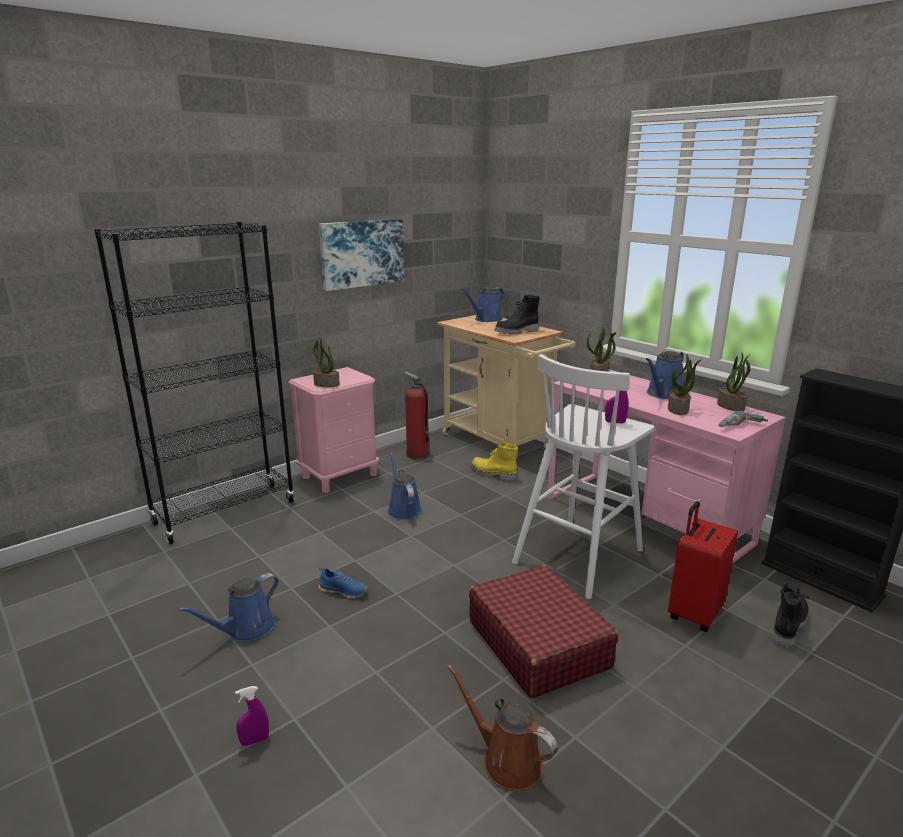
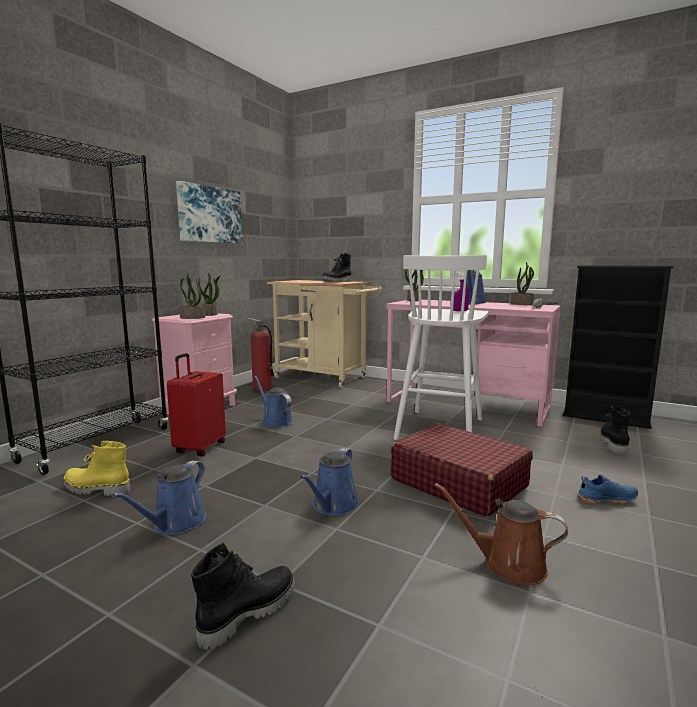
camera: 20 degrees left, 10 degrees down
(255, 741) = (247, 613): purple spray bottle -> black boot
(344, 590) = (260, 478): blue shoe -> blue shoe (606, 498)
(486, 319) = (304, 280): blue watering can -> blue watering can (333, 506)
(492, 474) = (333, 394): yellow boot -> yellow boot (96, 489)
(678, 410) = (492, 306): potted plant -> potted plant (210, 314)
(693, 613) = (549, 446): red suitcase -> red suitcase (199, 448)

